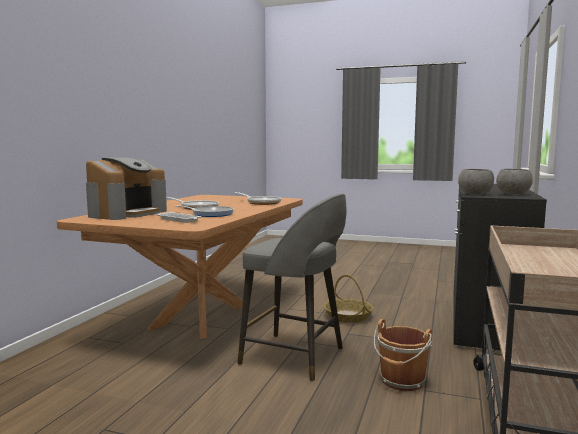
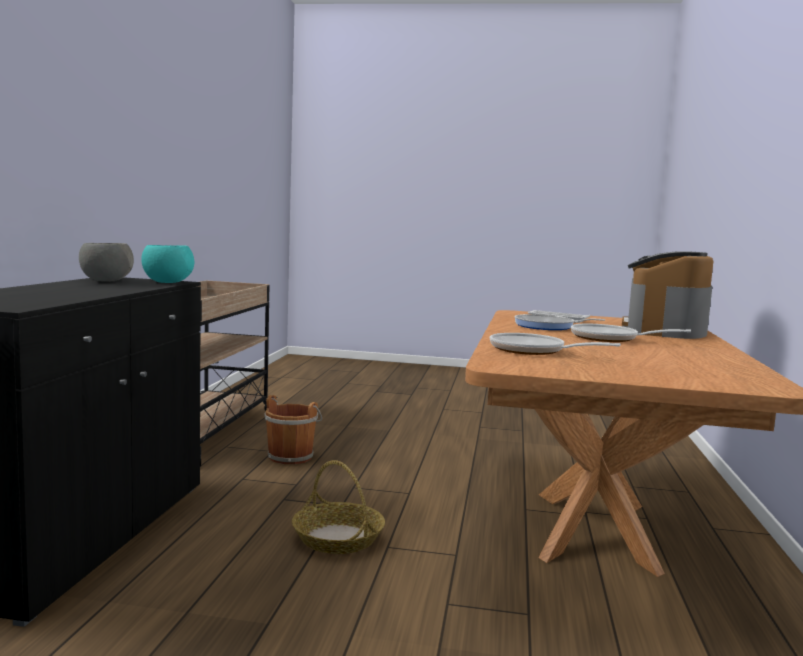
camera: 170 degrees right, 0 degrees up
(295, 356) = (407, 475): grey stool -> none
(475, 194) = (167, 282): grey bowl -> turquoise bowl

